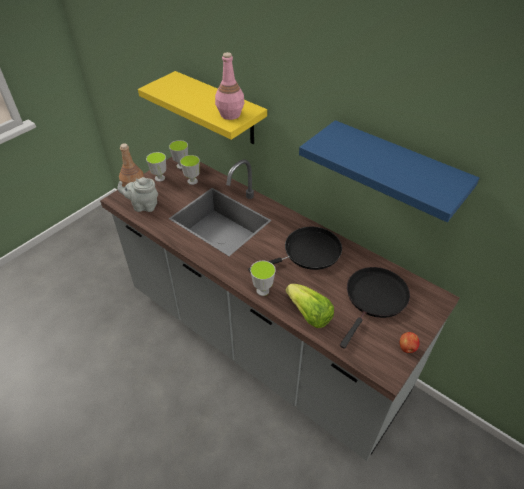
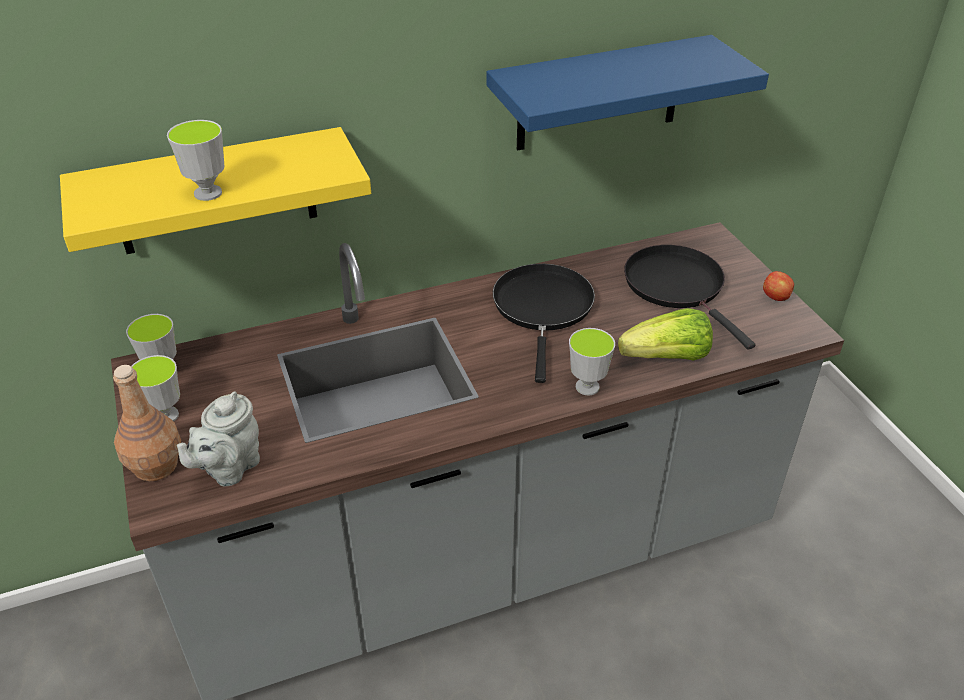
camera: 60 degrees left, 5 degrees down
(192, 181) = (229, 373): cup -> cup (208, 193)
(230, 114) = (313, 162): pink bottle -> none

